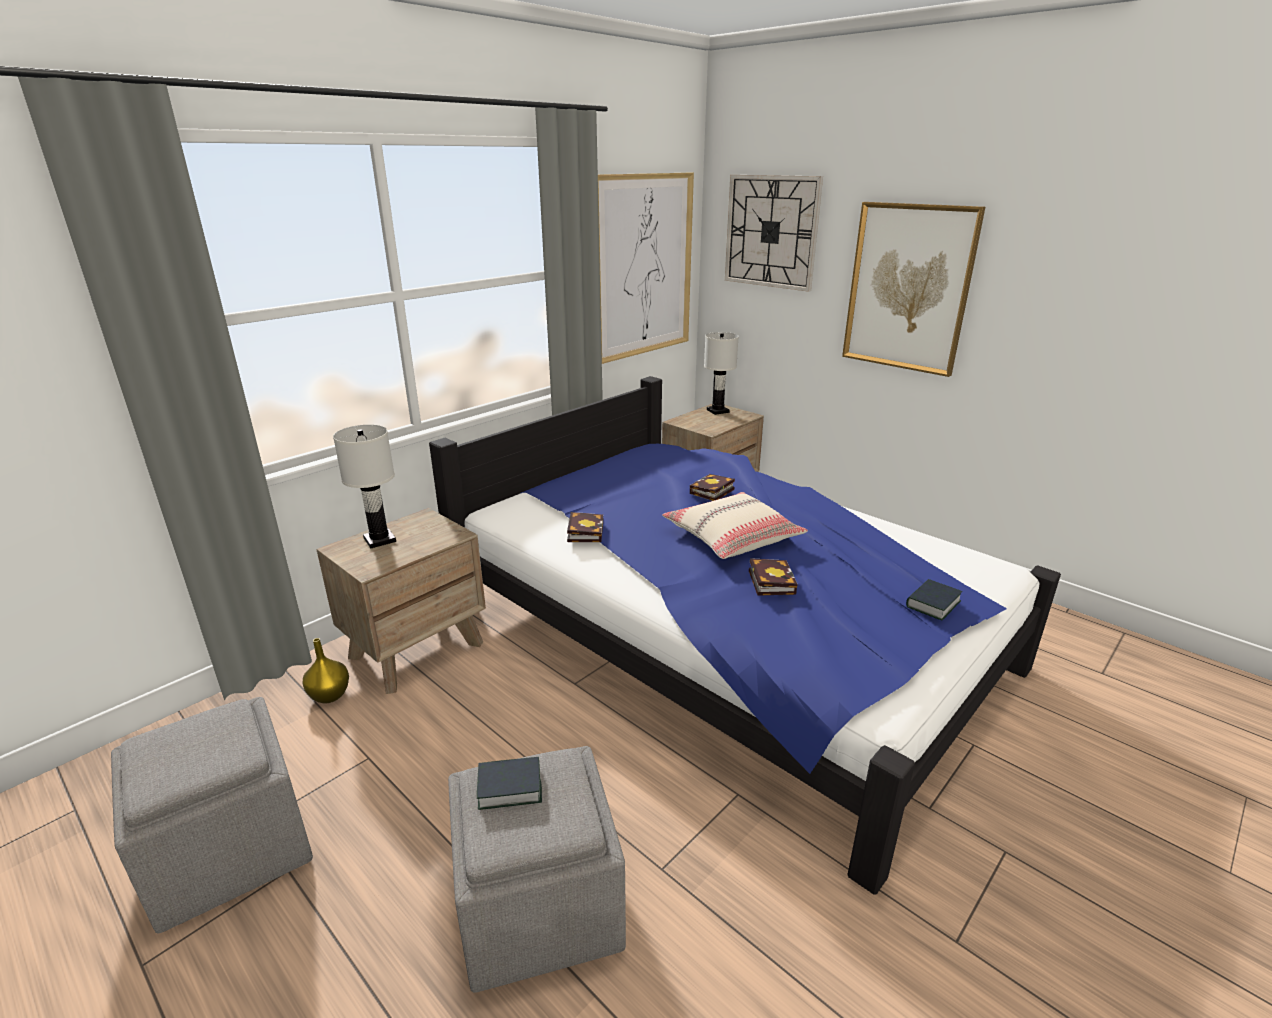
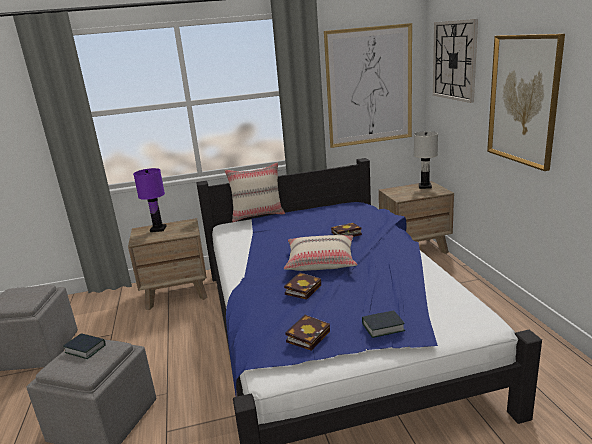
camera: 35 degrees right, 5 degrees down
(329, 695) = (125, 303): yellow vase -> none
(380, 539) = (158, 229): white table lamp -> purple table lamp
(530, 486) = (258, 215): none -> beige pillow
(585, 531) = (250, 242): book -> book (308, 335)

